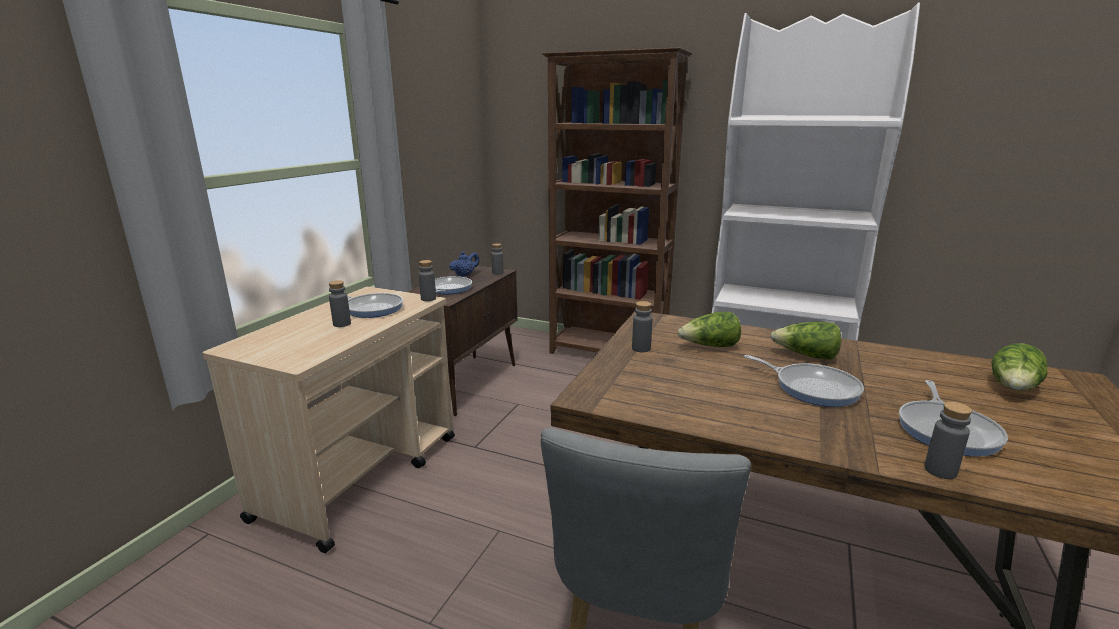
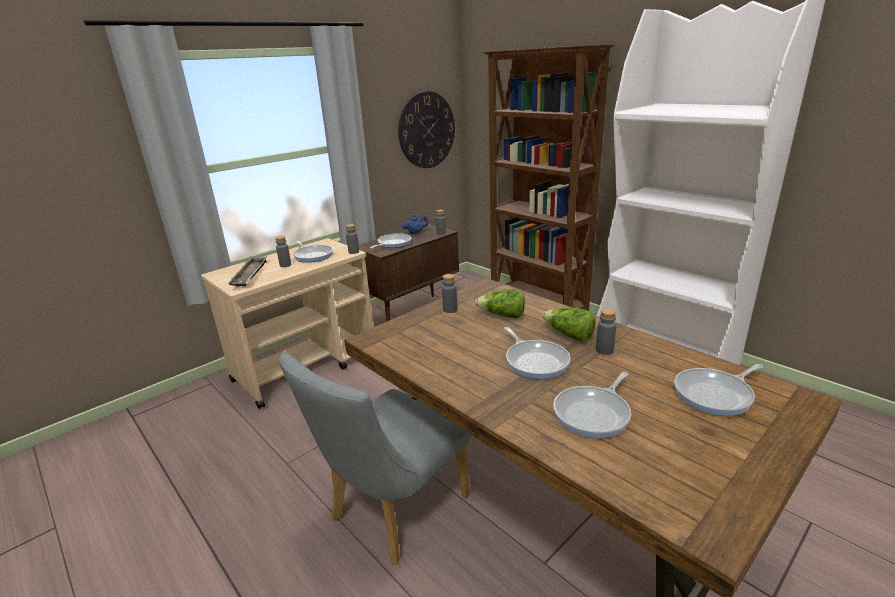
camera: 25 degrees right, 5 degrees up
(297, 343) = (250, 275): none -> tray
(454, 149) = (427, 130): none -> wall clock
(940, 470) = (540, 439): grey bottle -> grey bottle (604, 350)
(1014, 388) = (715, 395): lettuce -> frying pan

